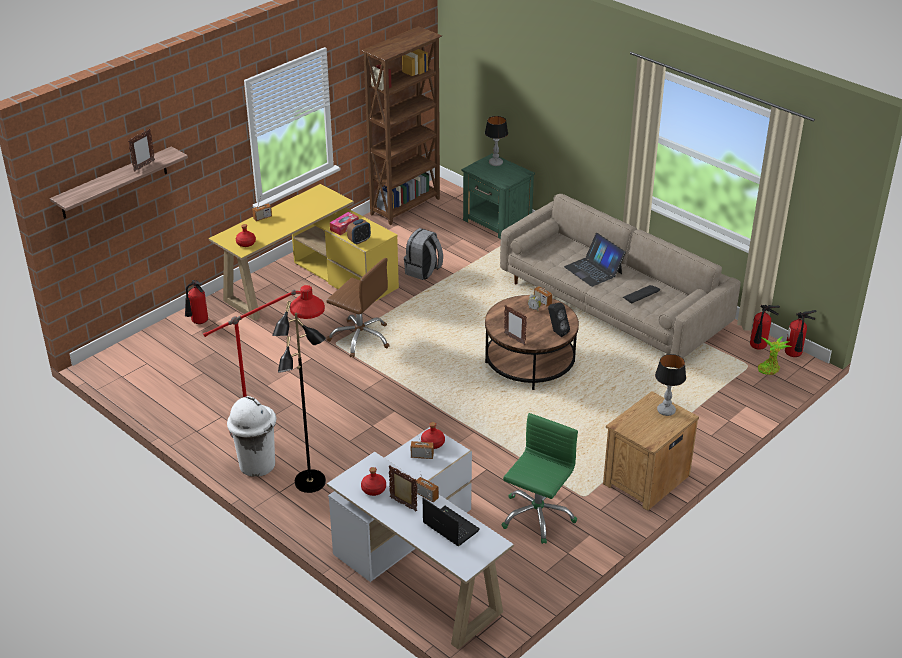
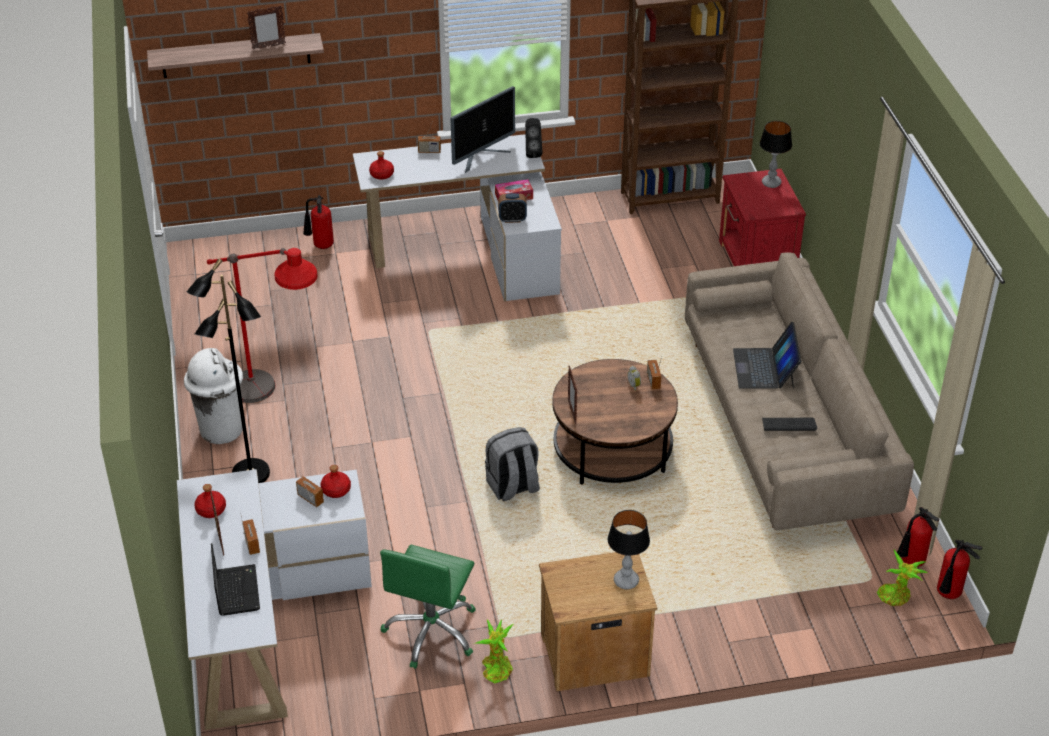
camera: 35 degrees right, 5 degrees up
(303, 208) = (482, 156): none -> monitor
(309, 284) = (472, 250): yellow desk -> white desk
(360, 338) = (461, 336): brown office chair -> none
(423, 271) = (608, 286): grey backpack -> grey backpack (513, 487)
(497, 222) = (756, 260): green nightstand -> red nightstand
(537, 516) = (432, 631): green office chair -> green office chair turned 135 degrees clockwise
(557, 332) = (628, 426): black speaker -> black speaker (532, 152)
(598, 516) = (496, 668): none -> potted plant

